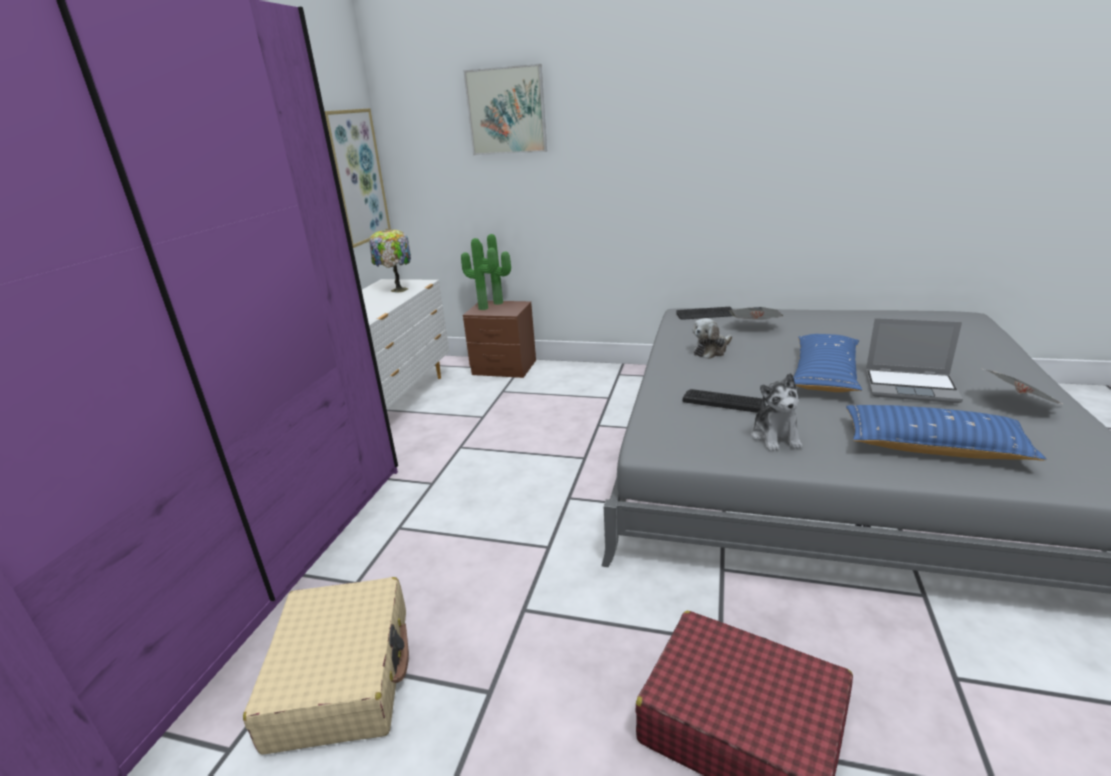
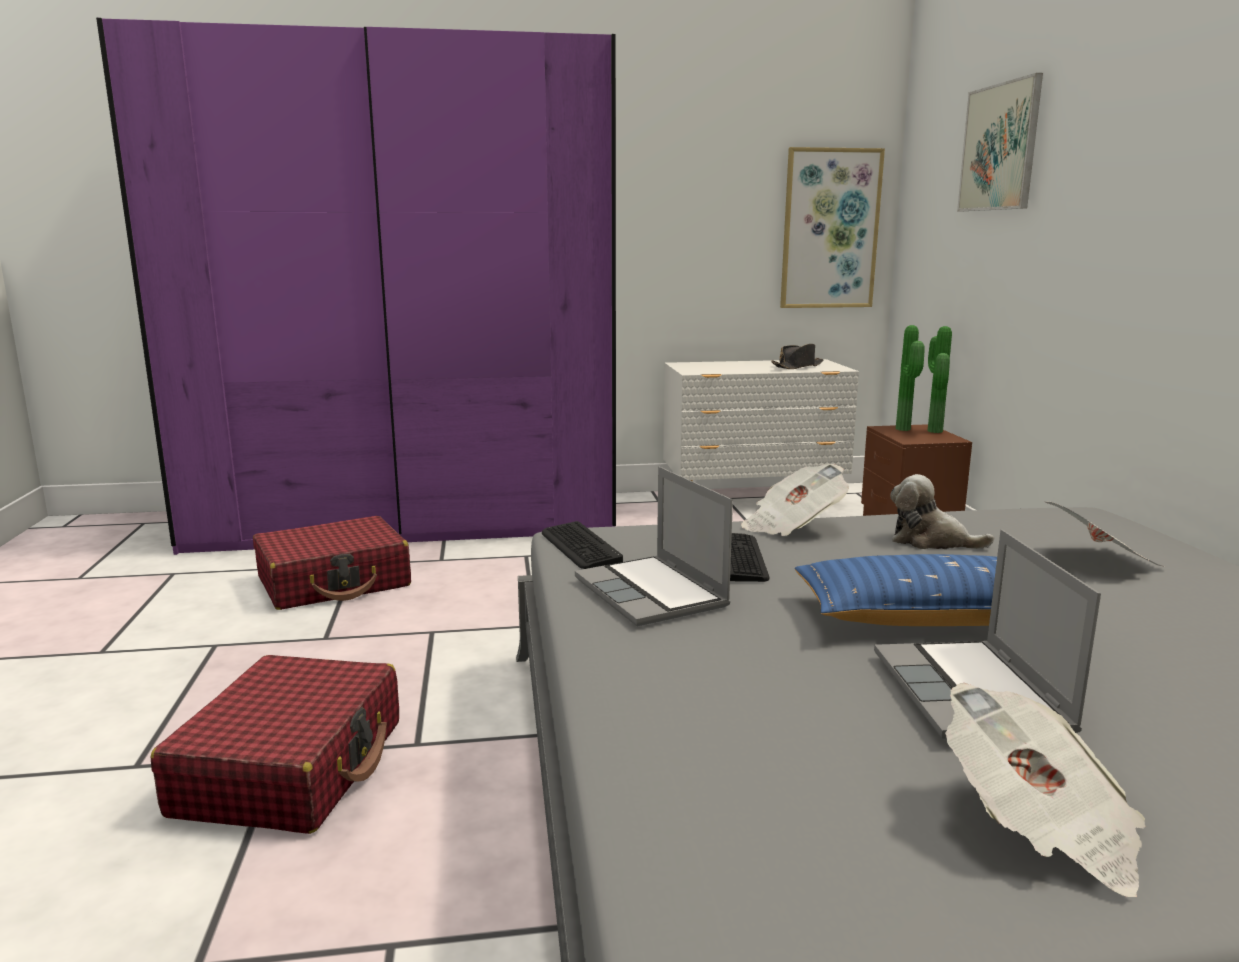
camera: 65 degrees right, 10 degrees down
(342, 676) = (334, 582): beige suitcase -> red suitcase
(397, 290) = (797, 367): table lamp -> black hat
(668, 376) = (792, 526): none -> newspaper
(705, 314) = (1102, 526): keyboard -> keyboard (579, 547)
(775, 437) = (653, 593): plush toy -> laptop
(932, 446) = (715, 707): blue pillow -> none

